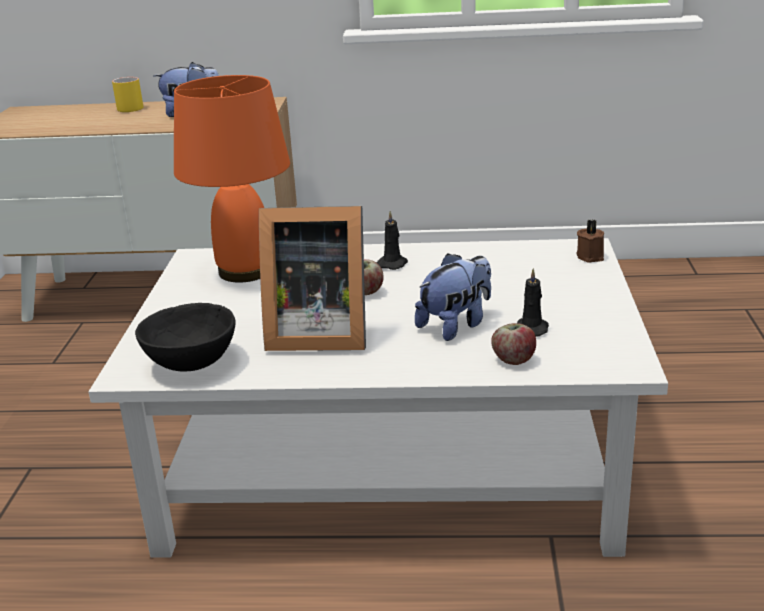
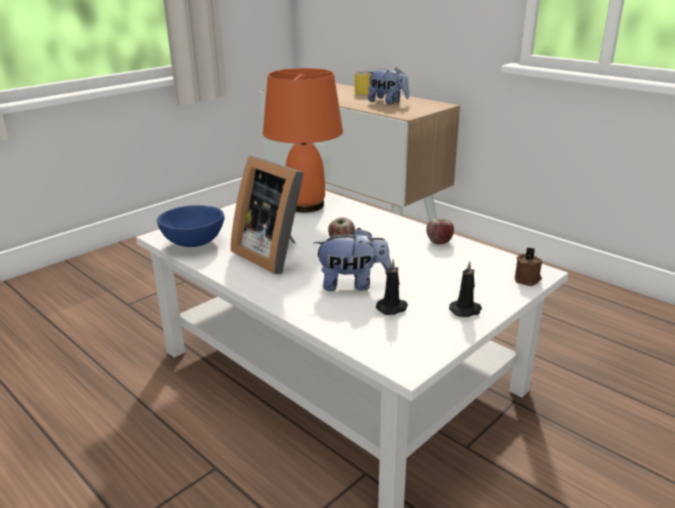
camera: 40 degrees right, 0 degrees up
(190, 364) = (193, 243): black bowl -> blue bowl
(393, 264) = (388, 232): black candle -> black candle (466, 310)
(514, 359) = (343, 321): apple -> apple (439, 242)

